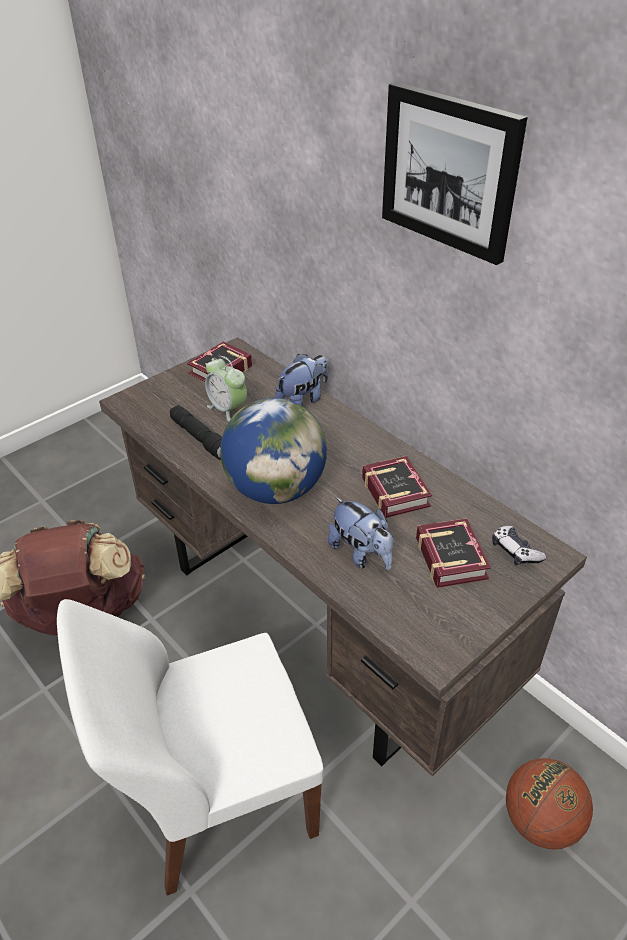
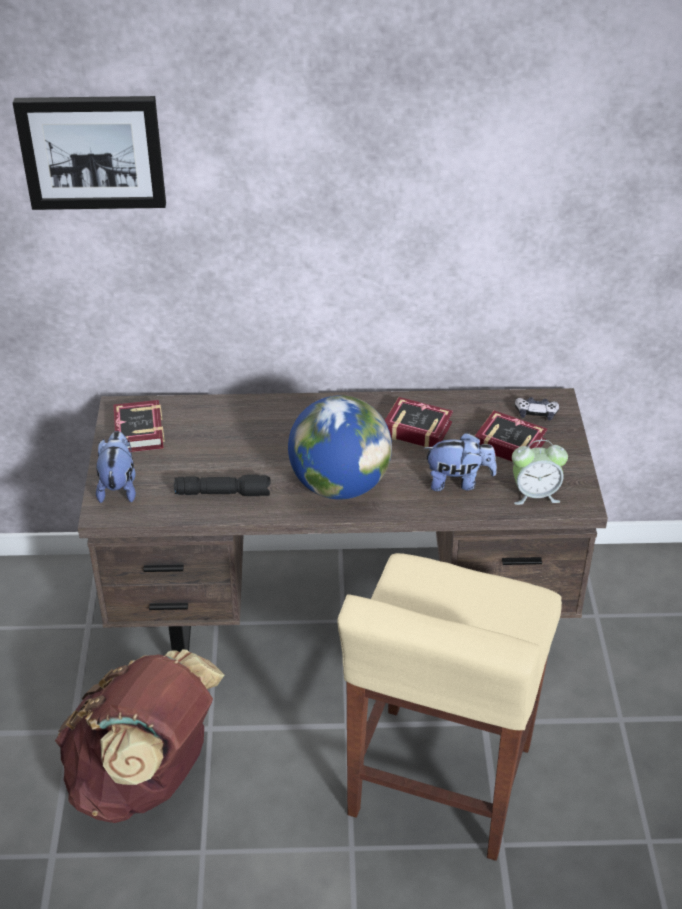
camera: 50 degrees left, 0 degrees up
(217, 797) = (439, 782): white chair -> beige stool
(228, 409) = (203, 457): alarm clock -> alarm clock (535, 494)
(303, 400) = (249, 410): plush toy -> plush toy (119, 486)
(450, 171) = (387, 147): picture -> picture (92, 151)
(540, 821) = (628, 612): basketball -> none

